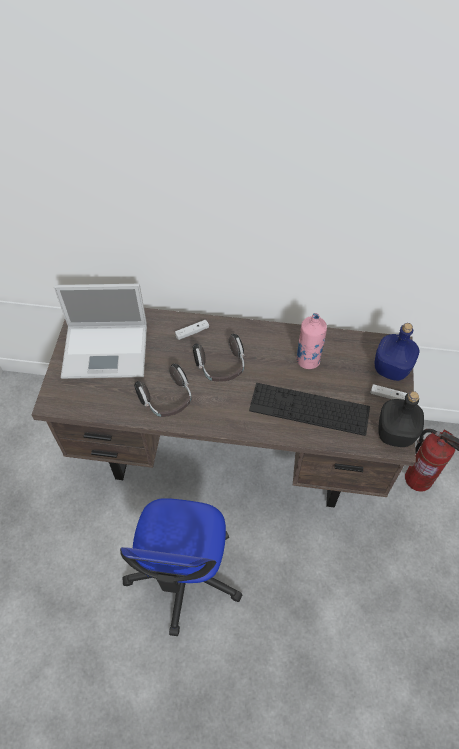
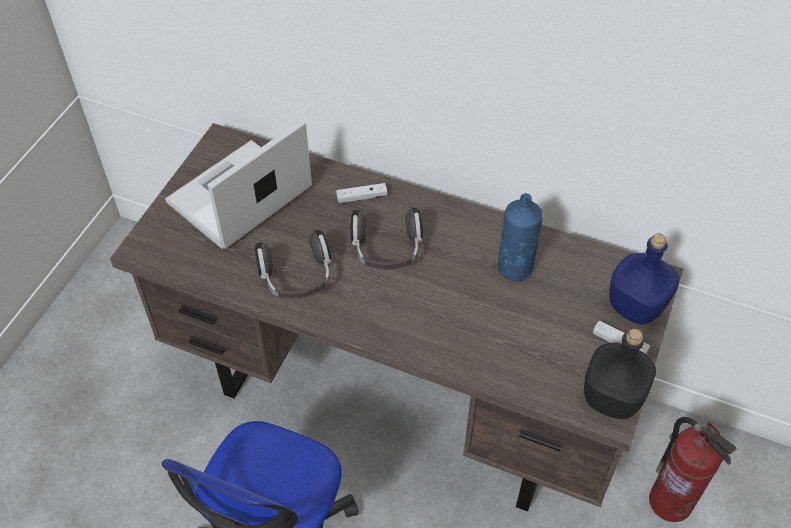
camera: 15 degrees right, 5 degrees down
(107, 350) = (238, 197): laptop -> laptop turned 120 degrees clockwise
(308, 360) = (515, 268): pink bottle -> blue bottle
(309, 409) = (495, 335): keyboard -> none

